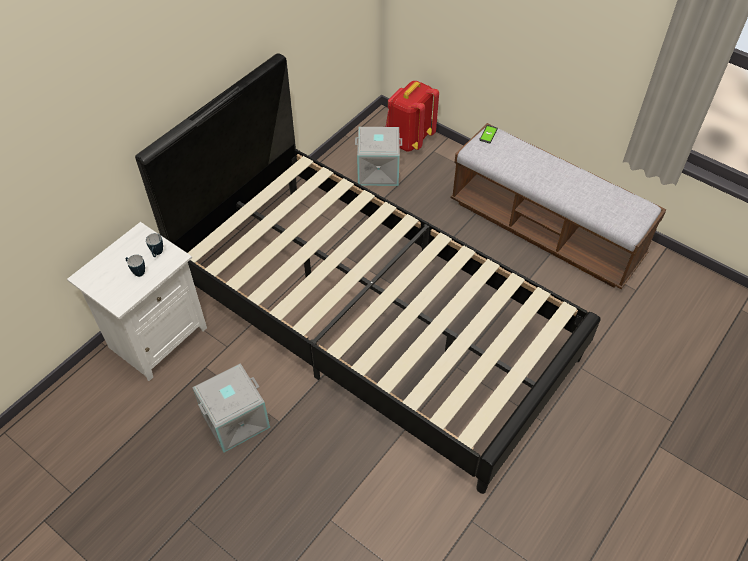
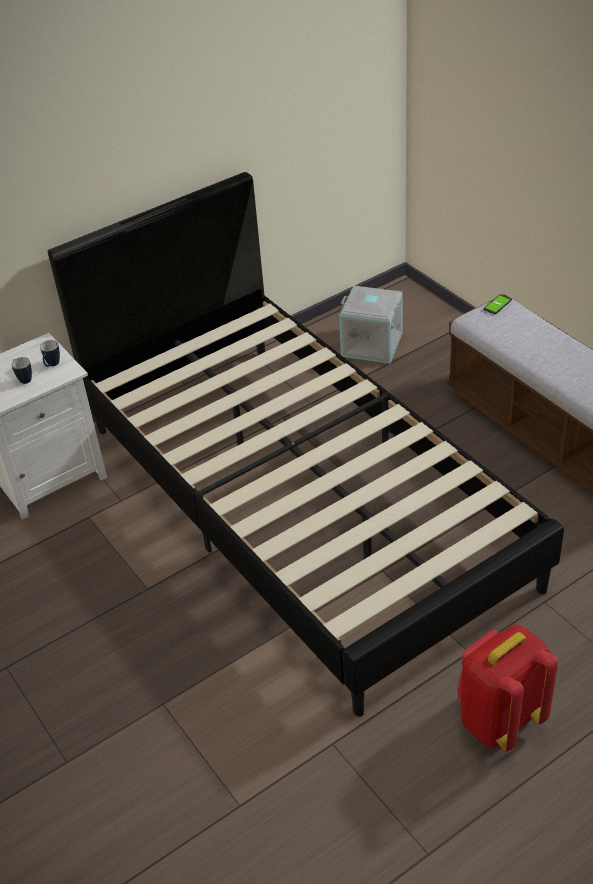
camera: 20 degrees right, 10 degrees down
(235, 419) = (99, 576): grey storage box -> none
(409, 140) = (423, 316): red backpack -> red backpack (498, 719)

